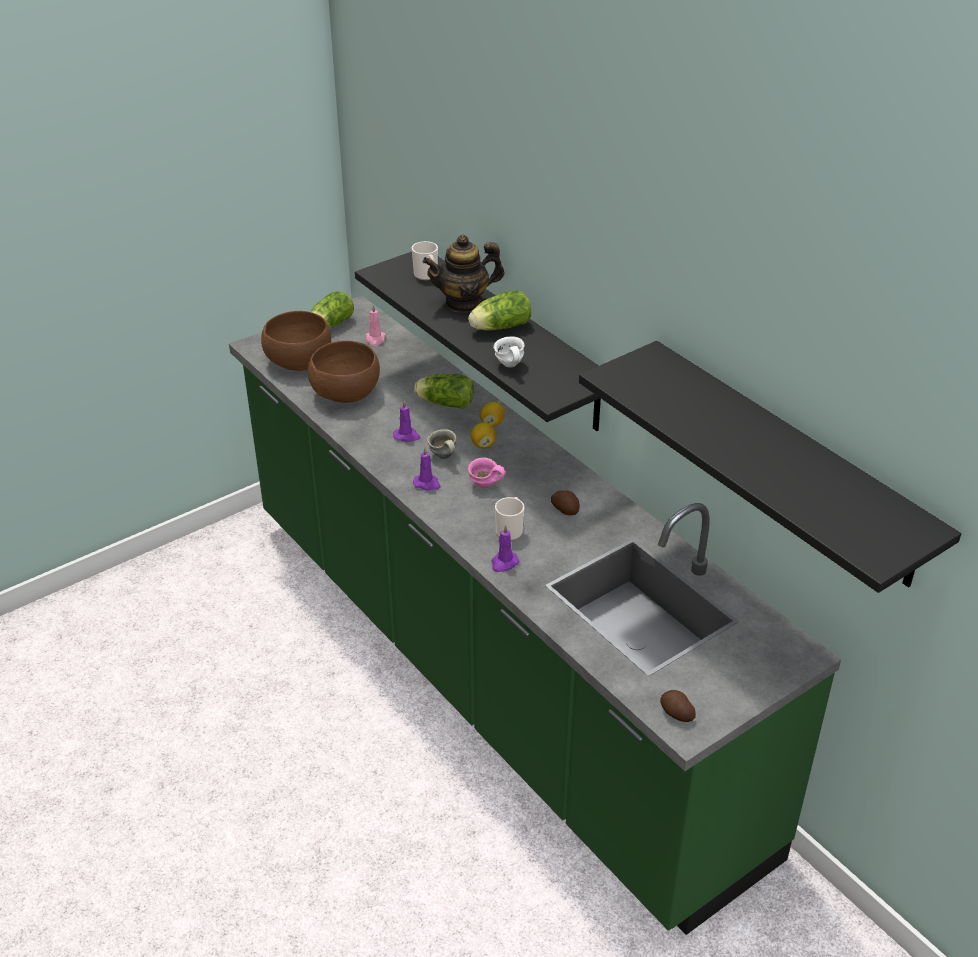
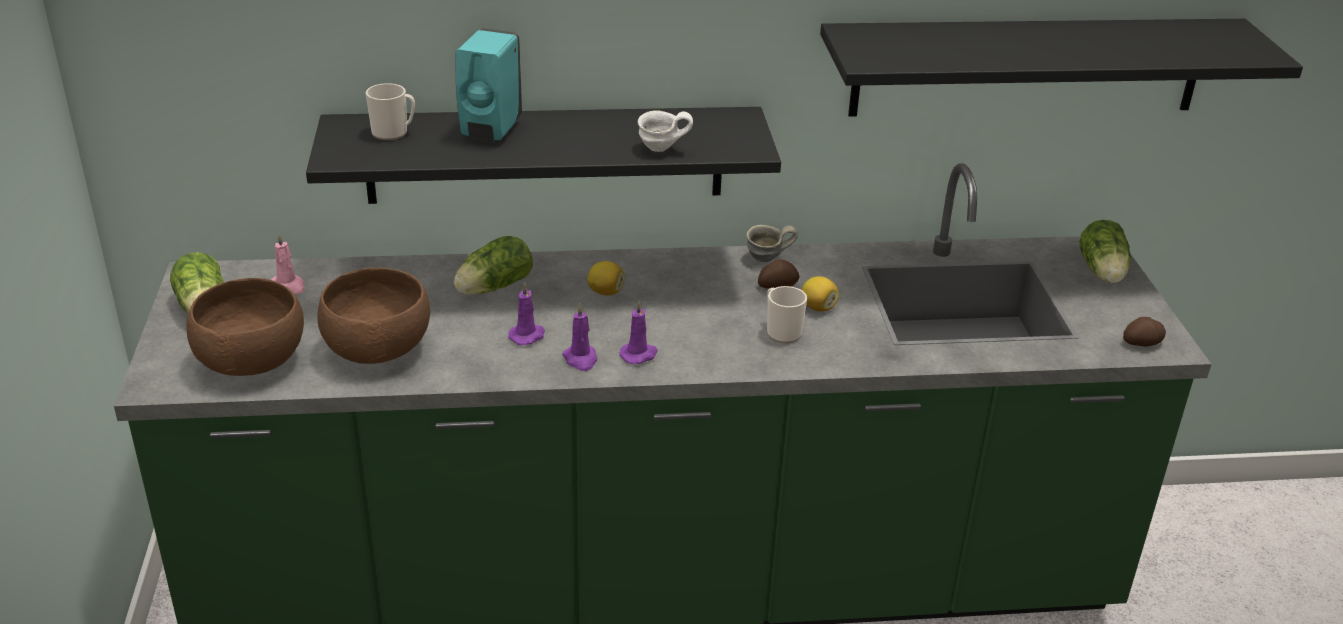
camera: 60 degrees left, 5 degrees down
(442, 457) = (599, 326): grey mug -> grey mug (767, 260)
(464, 303) = (490, 131): teapot -> turquoise soap dispenser
(485, 486) = (686, 319): pink mug -> none
(492, 423) = (572, 272): lemon -> lemon (818, 307)
(498, 327) = (572, 130): lettuce -> lettuce (1102, 272)
(504, 563) = (835, 356): purple candle -> purple candle (581, 359)

